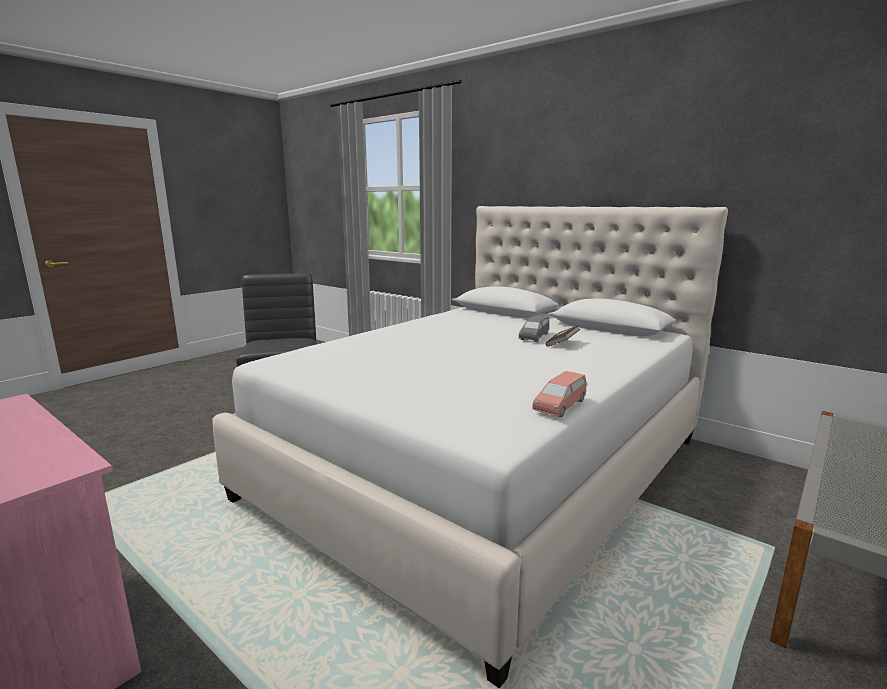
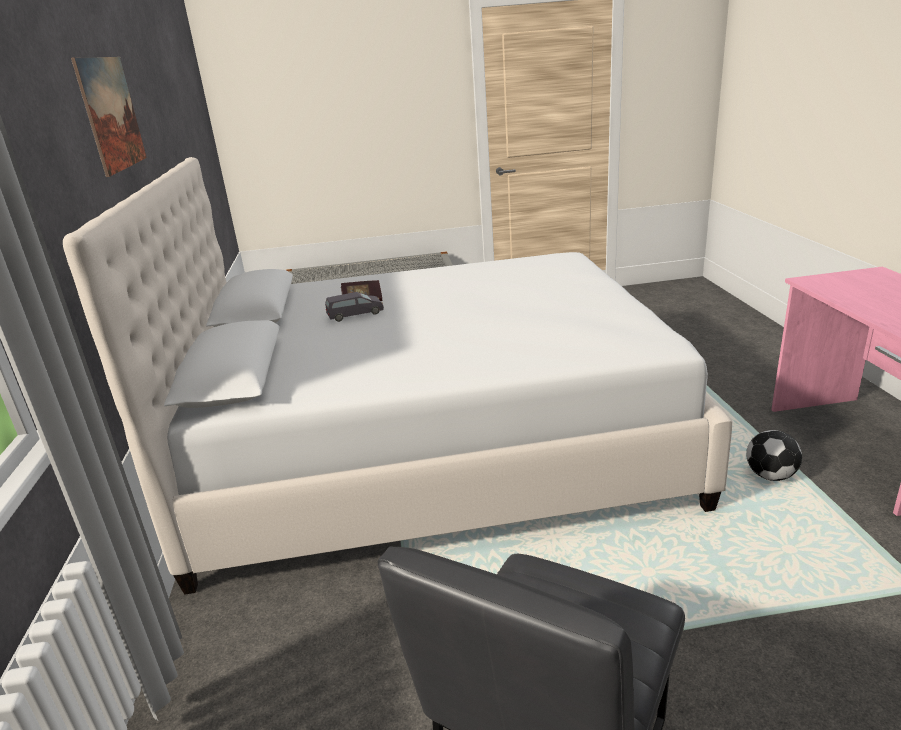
camera: 135 degrees left, 10 degrees up
(171, 552) = (770, 475): none -> football
(560, 406) = (500, 261): pink toy car -> none
(598, 161) = (111, 113): none -> picture

